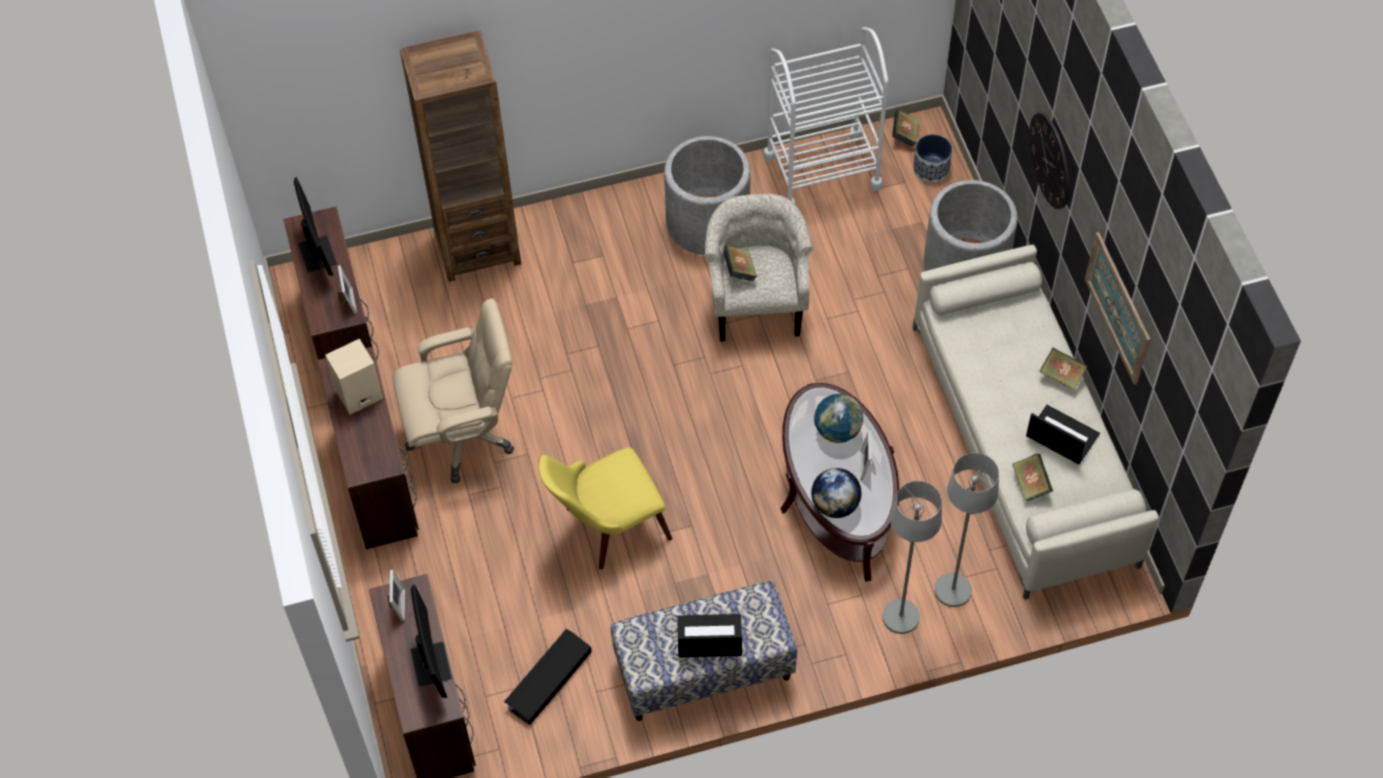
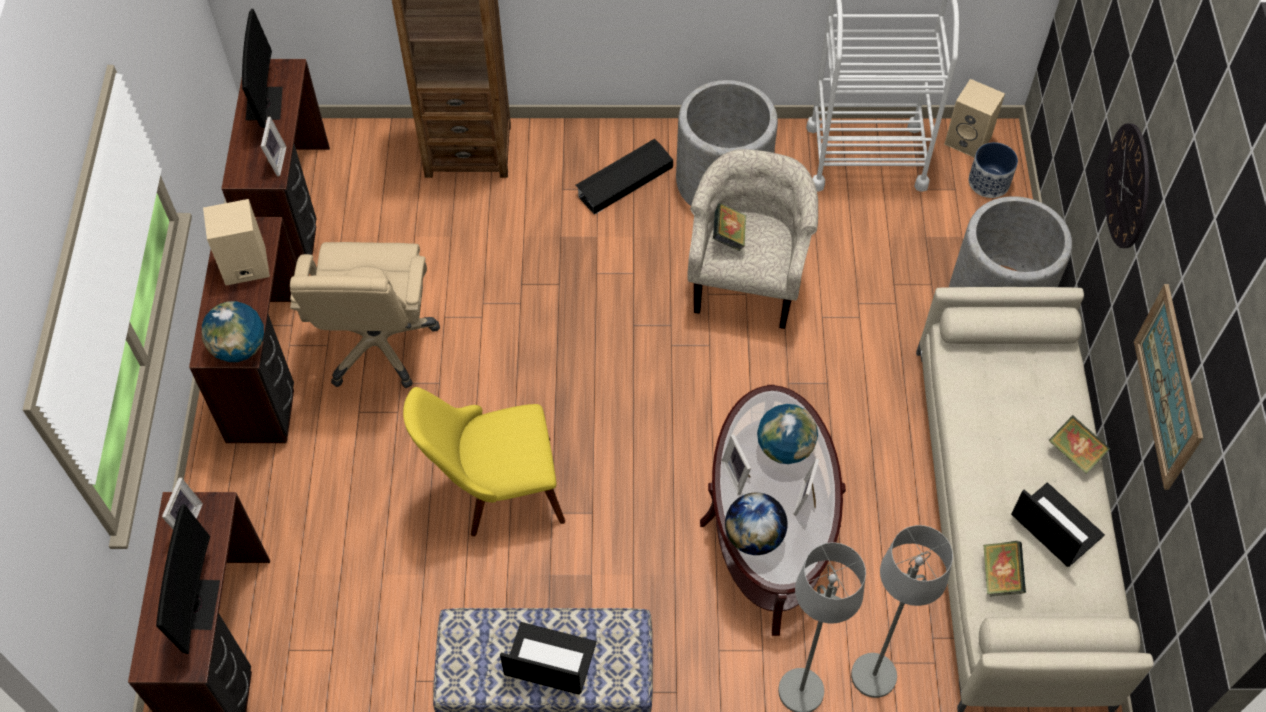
camera: 15 degrees right, 0 degrees up
(382, 461) = (239, 348): none -> globe
(463, 435) = (378, 344): beige office chair -> beige office chair turned 90 degrees clockwise
(548, 679) = (366, 650): black storage box -> black storage box (624, 181)
(807, 461) = (738, 475): none -> picture frame
(904, 135) = (969, 140): book -> beige speaker

